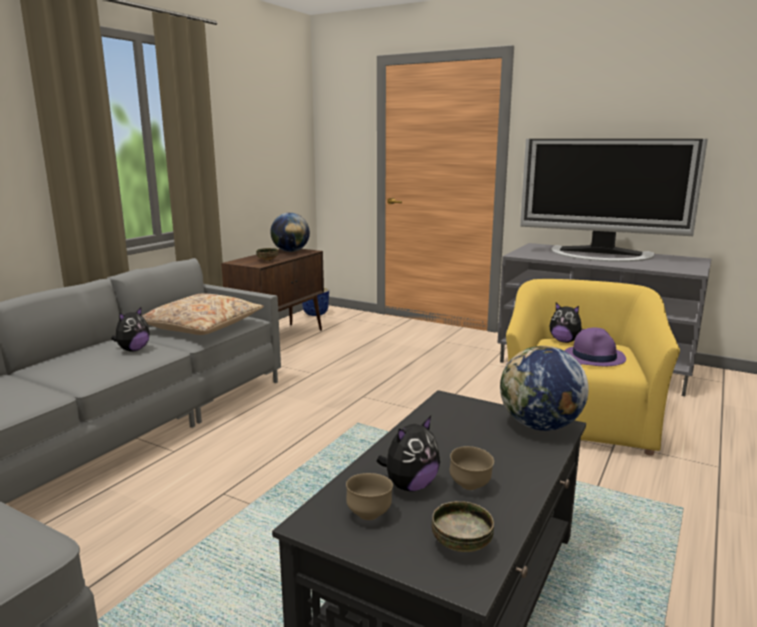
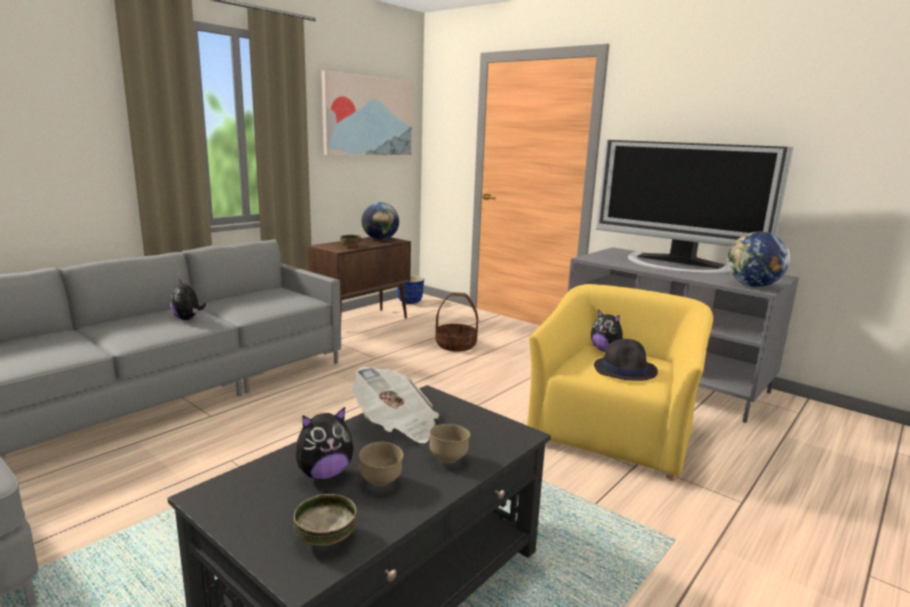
camera: 10 degrees right, 0 degrees up
(133, 350) = (188, 319): plush toy -> plush toy turned 105 degrees clockwise
(202, 326) = (263, 303): beige pillow -> none
(265, 123) = (368, 116): none -> picture
(369, 514) = (264, 496): brown bowl -> brown bowl (448, 459)
(386, 352) = (456, 345): none -> basket
(440, 431) = (396, 425): none -> newspaper
(540, 426) = (499, 432): globe -> globe (752, 285)
(594, 357) = (625, 369): purple hat -> black hat

